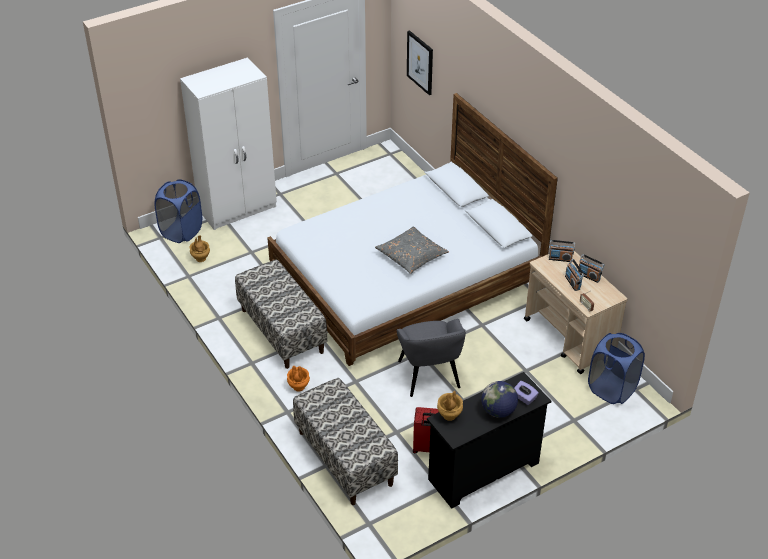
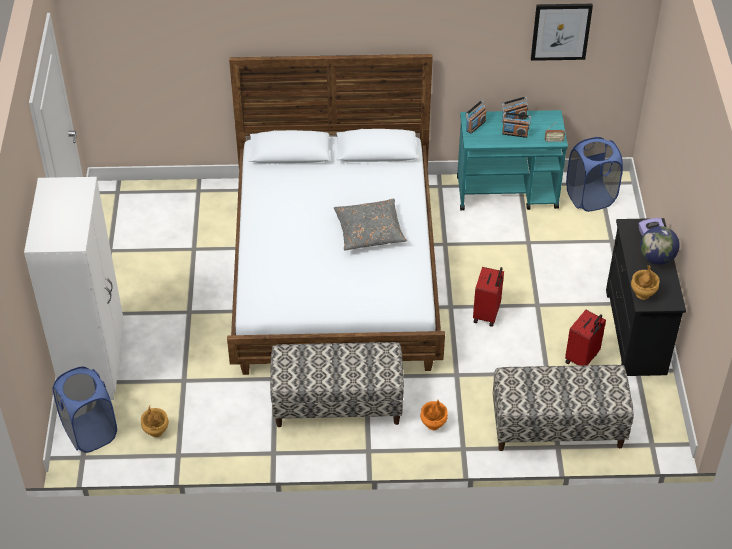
camera: 60 degrees left, 5 degrees up
(420, 62) = (142, 59): picture -> picture (561, 31)
(429, 375) = (487, 314): grey armchair -> red suitcase
(570, 338) = (507, 193): beige cart -> turquoise cart

